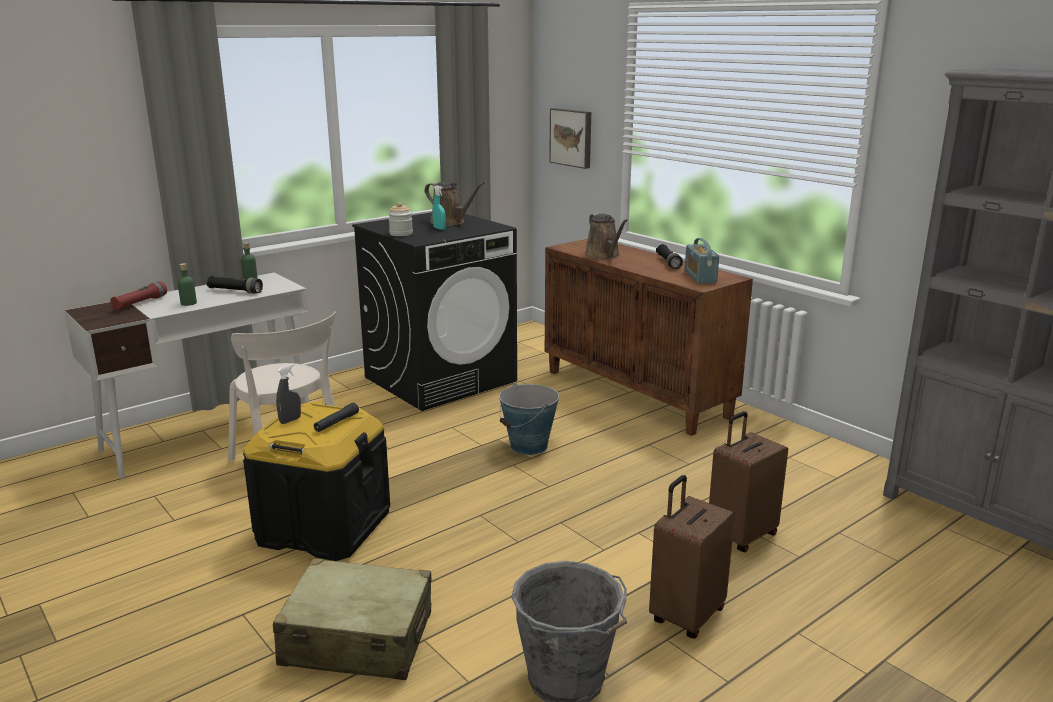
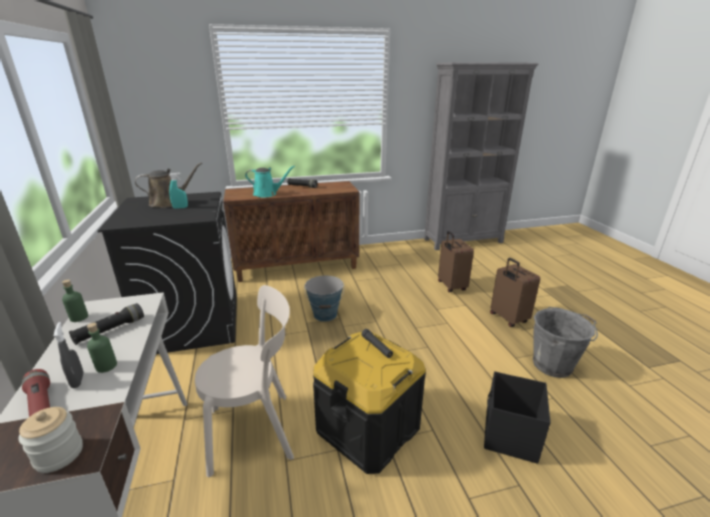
camera: 65 degrees left, 5 degrees up
(290, 420) = (357, 369): grey spray bottle -> grey spray bottle (77, 380)
(357, 639) = (509, 436): beige suitcase -> black storage box
(401, 234) = (171, 219): jar -> jar (59, 454)
(572, 137) = (167, 126): picture -> none
(604, 256) = (267, 194): brown watering can -> turquoise watering can
(700, 277) = (335, 187): radio -> none

